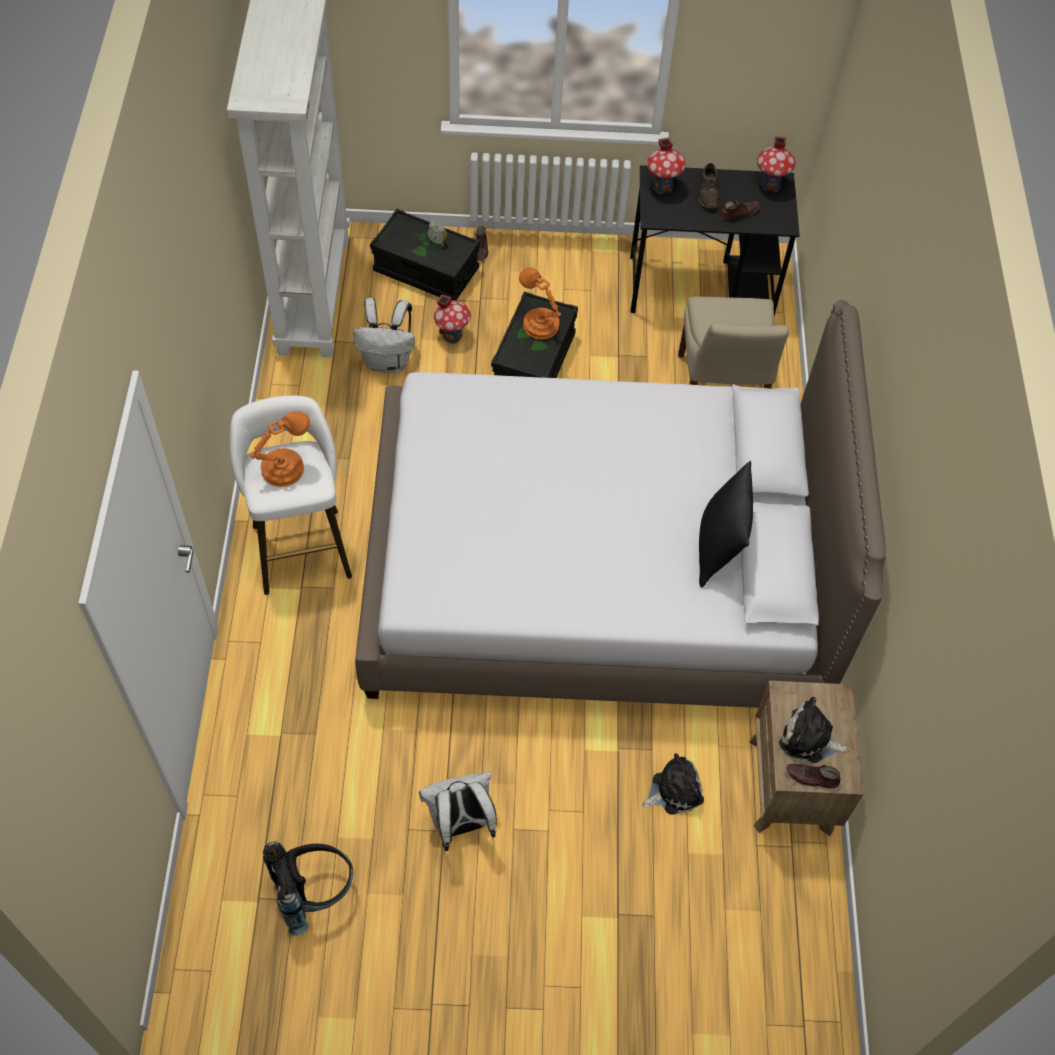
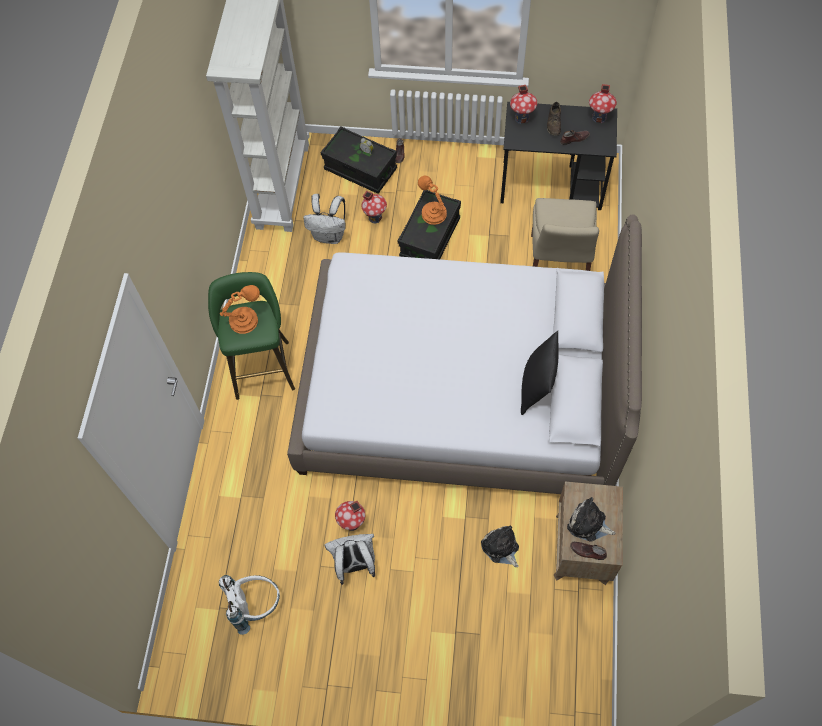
camera: 10 degrees right, 5 degrees up
(300, 545) = (262, 366): white stool -> green stool
(314, 893) = (255, 606): black backpack -> white backpack
(451, 765) = (352, 523): none -> toy house
(674, 790) = (501, 548): plush toy -> plush toy turned 105 degrees counterclockwise

